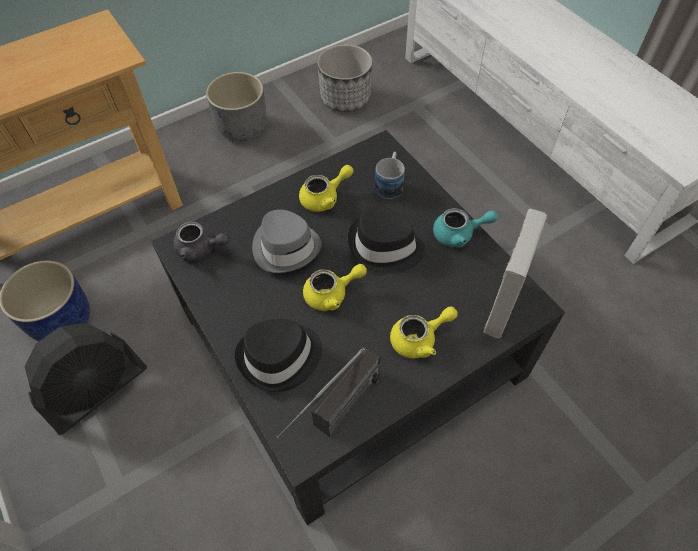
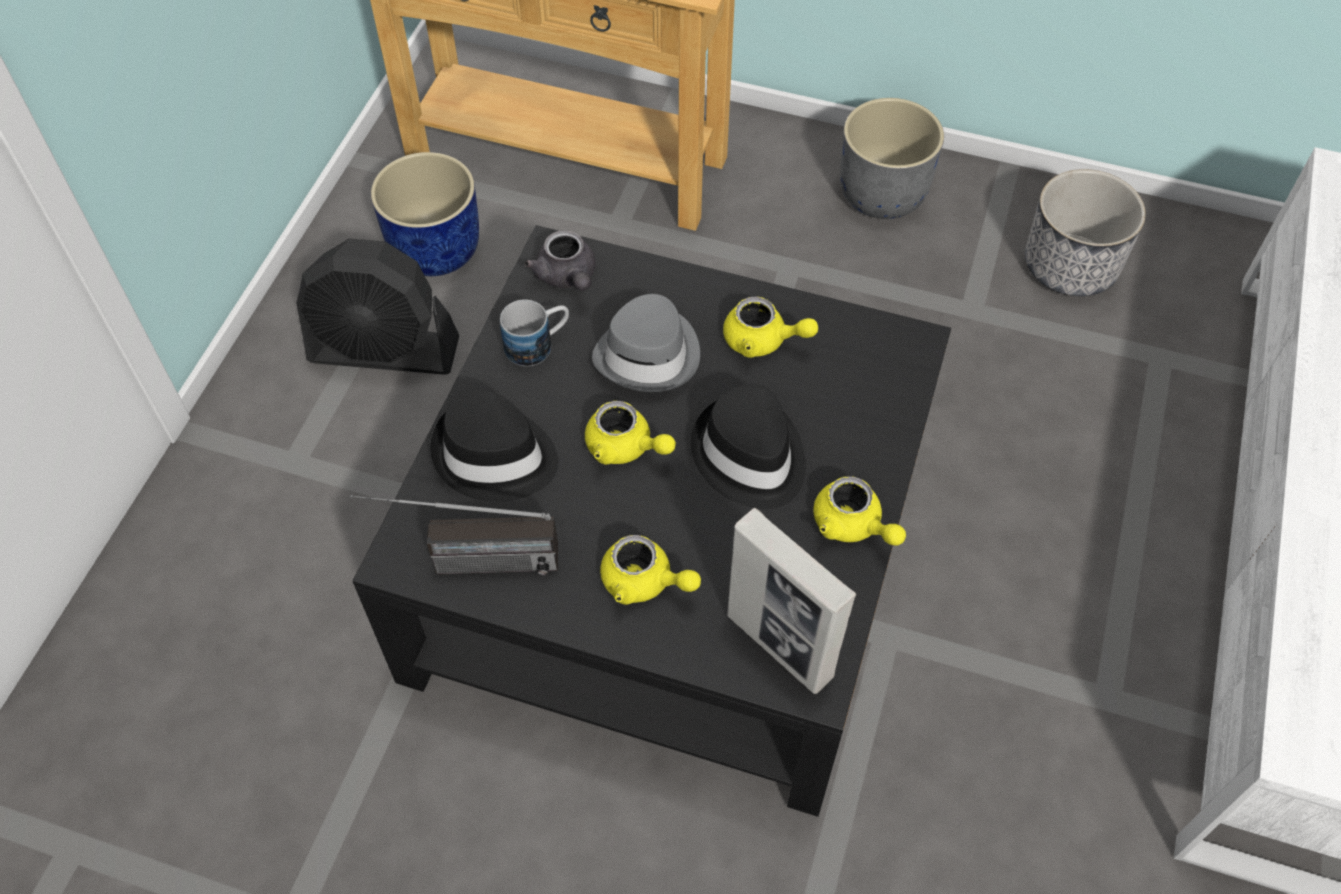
camera: 50 degrees right, 0 degrees up
(390, 183) = (859, 394): mug -> mug (538, 344)
(459, 234) = (852, 526): turquoise teapot -> yellow teapot
(501, 306) = (779, 646): picture frame -> picture frame turned 60 degrees clockwise

